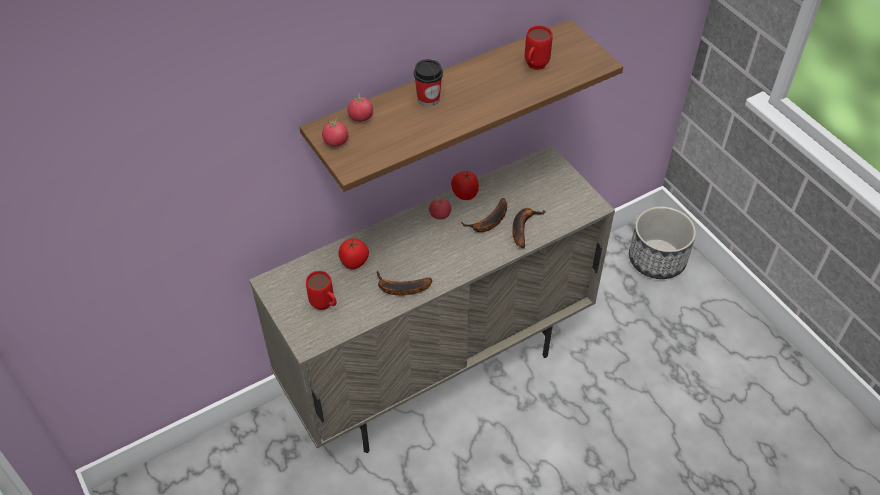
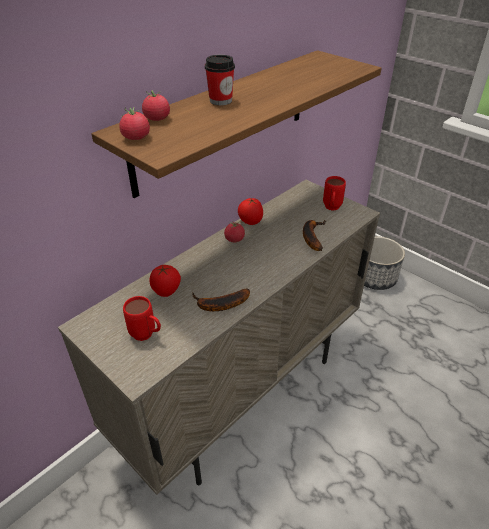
camera: 15 degrees left, 10 degrees down
(489, 222) = (280, 238): banana -> none
(534, 67) = (307, 74): red mug -> red mug (331, 209)

